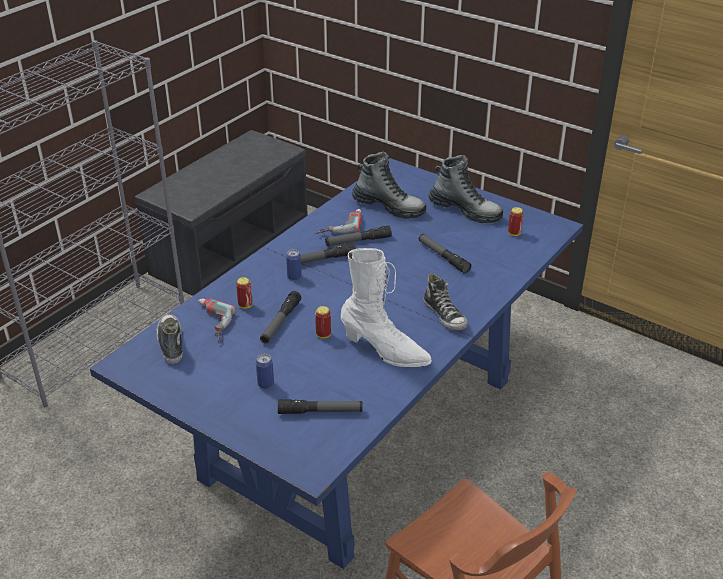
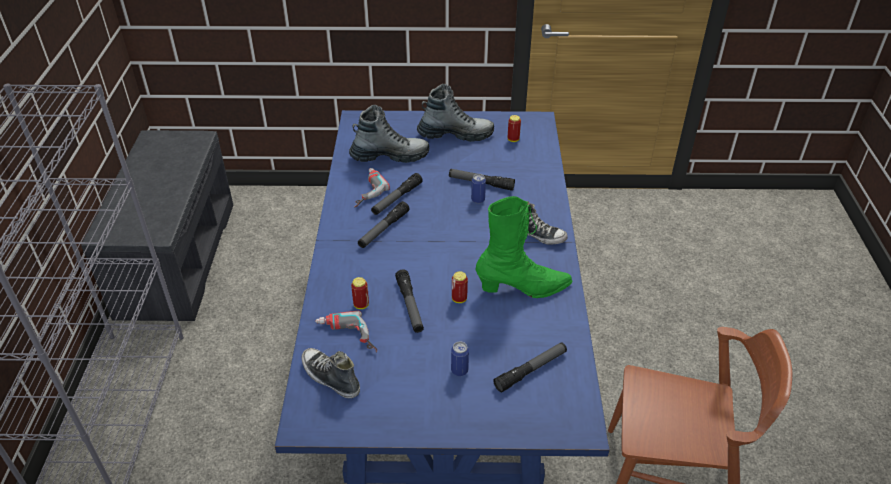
camera: 35 degrees left, 5 degrees up
(294, 277) = (376, 257): can -> can (478, 200)
(385, 351) = (523, 288): white boot -> green boot

